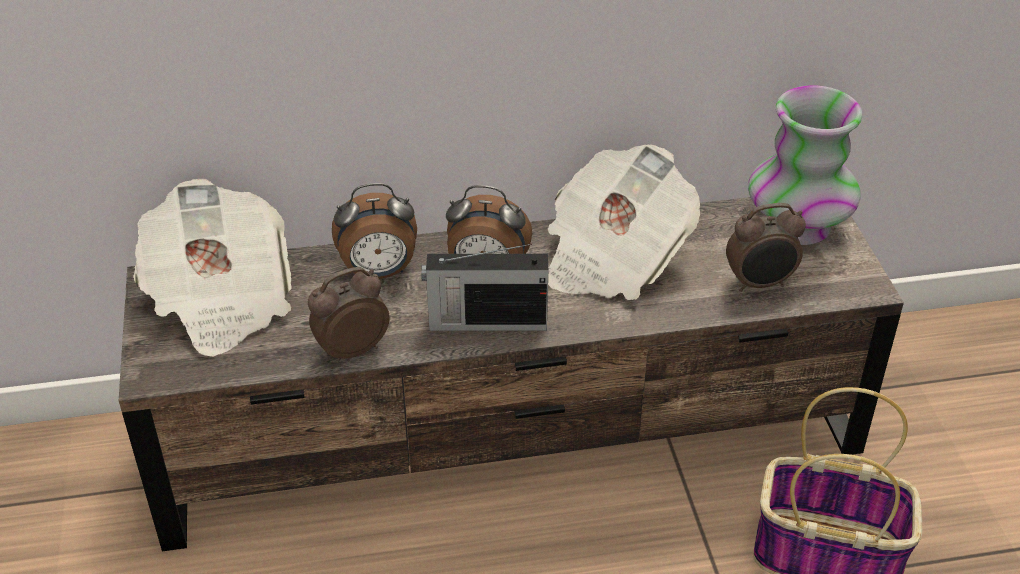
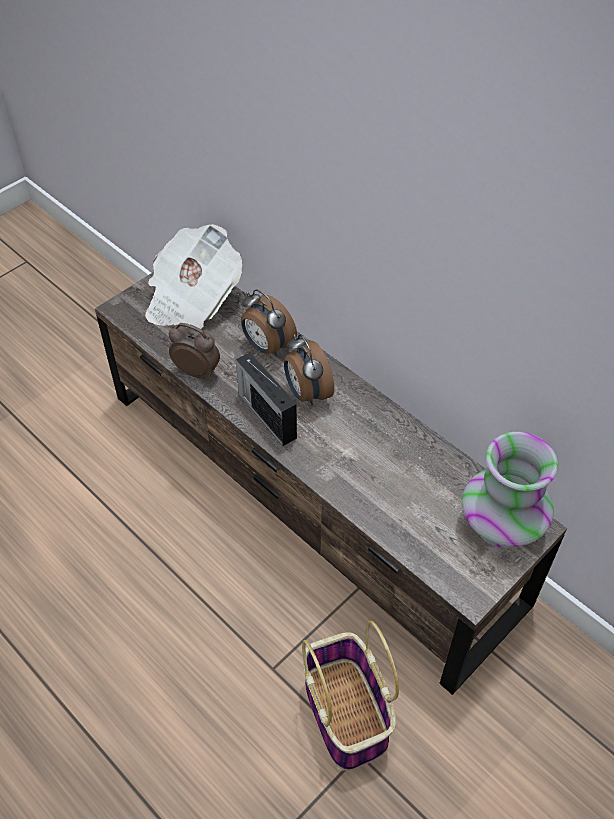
camera: 55 degrees right, 10 degrees up
(612, 257) = (376, 443): newspaper -> none
(760, 284) = (419, 532): alarm clock -> none

